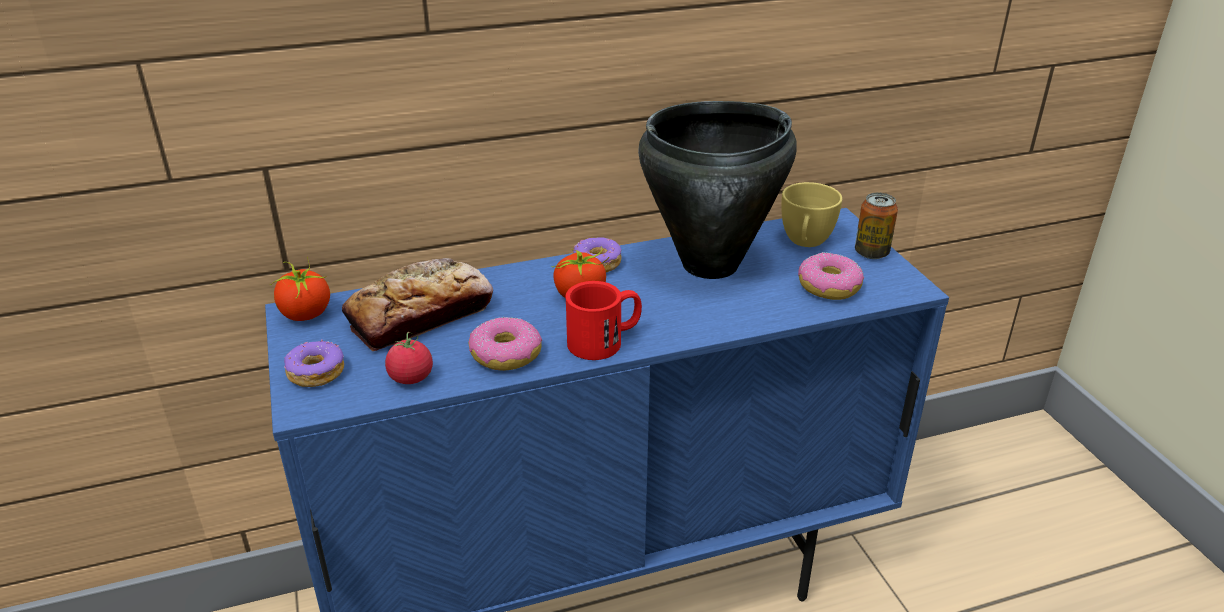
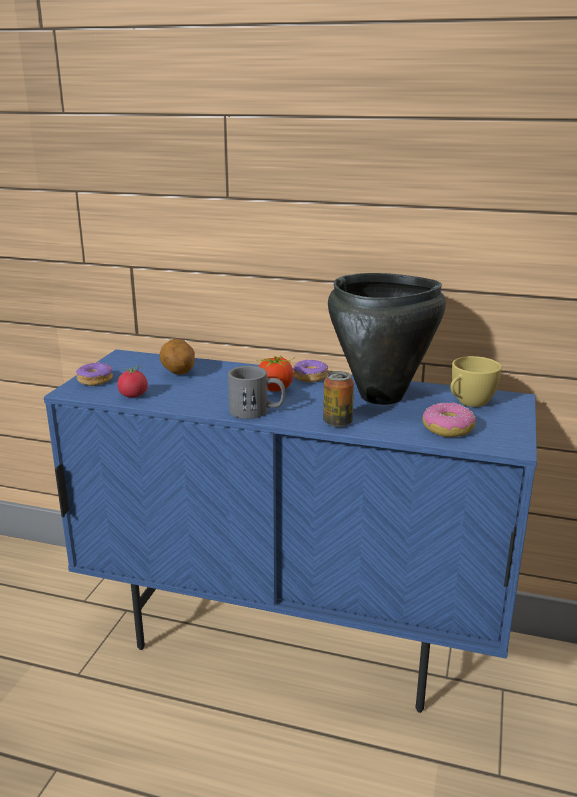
camera: 35 degrees right, 10 degrees down
(305, 314) = (126, 357): tomato -> none
(420, 315) = (178, 373): bread -> potato
(505, 354) = (194, 400): donut -> none
(605, 340) = (257, 411): red mug -> grey mug
(871, 253) = (512, 421): can -> can (337, 422)

